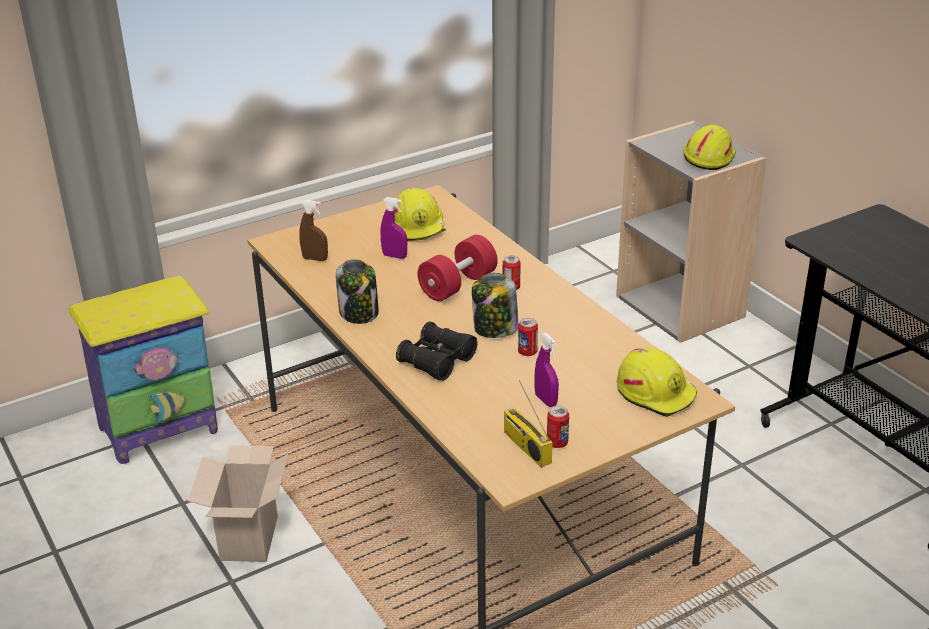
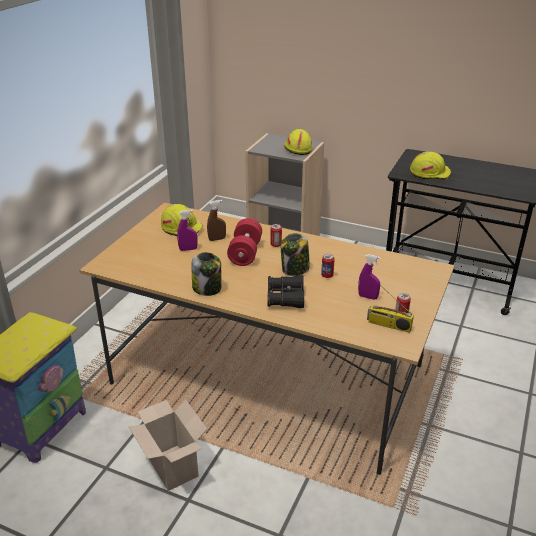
camera: 35 degrees left, 0 degrees up
(315, 259) = (140, 266): brown spray bottle -> brown spray bottle (217, 239)
(656, 392) = (413, 272): yellow hard hat -> yellow hard hat (429, 173)

